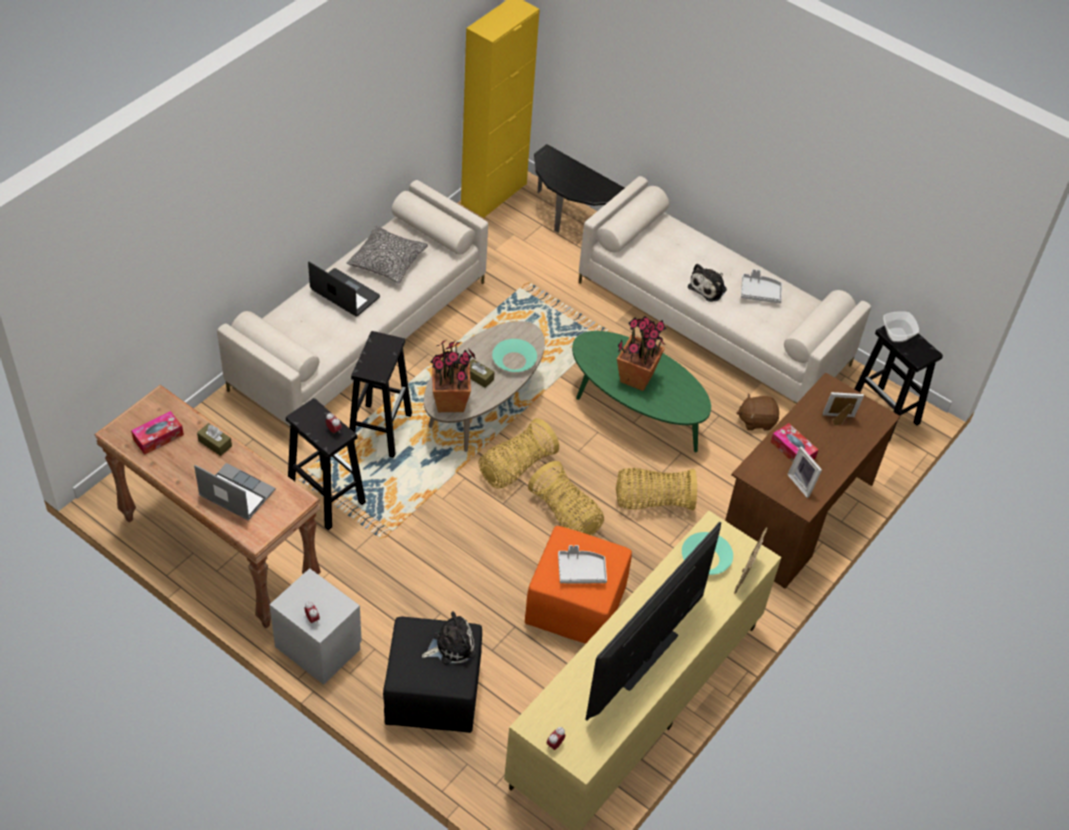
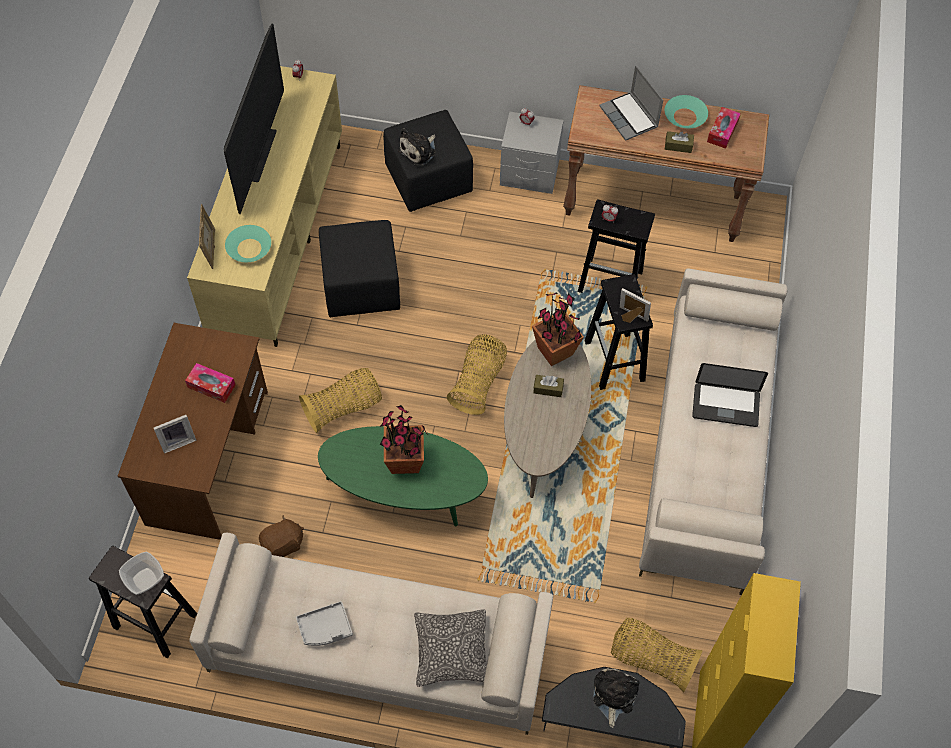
camera: 155 degrees right, 10 degrees up
(235, 493) = (629, 117): laptop -> laptop turned 60 degrees clockwise
(387, 261) = (719, 466): pillow -> pillow (451, 651)
(514, 360) = (528, 423): turquoise bowl -> turquoise bowl (685, 117)
(566, 515) = (411, 359): basket -> basket (651, 659)
(575, 605) = (362, 287): orange ottoman -> black ottoman
(581, 571) = (355, 244): grey tray -> none
(709, 287) = (383, 607): plush toy -> plush toy (613, 695)
(803, 483) = (191, 356): picture frame -> picture frame (631, 318)

